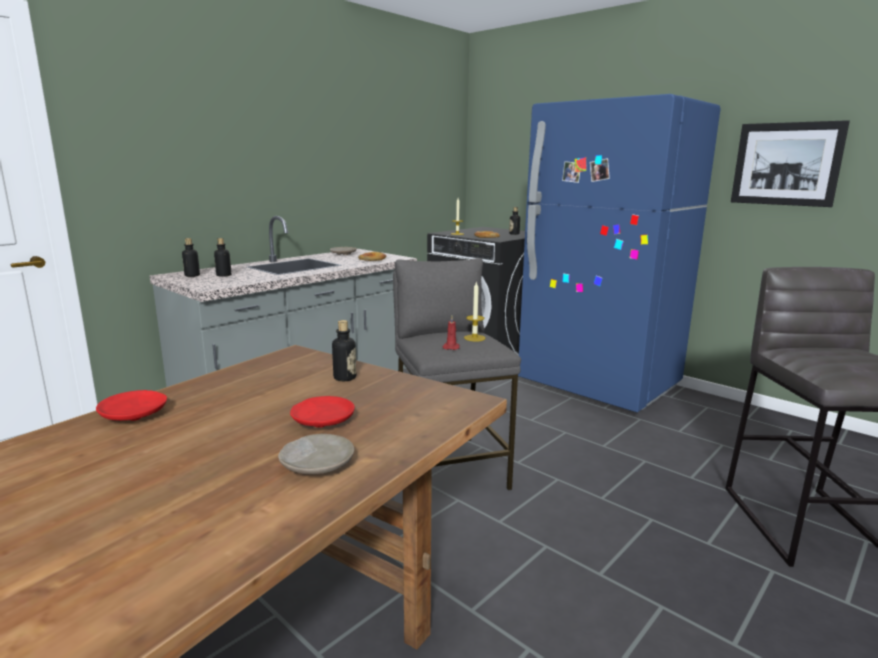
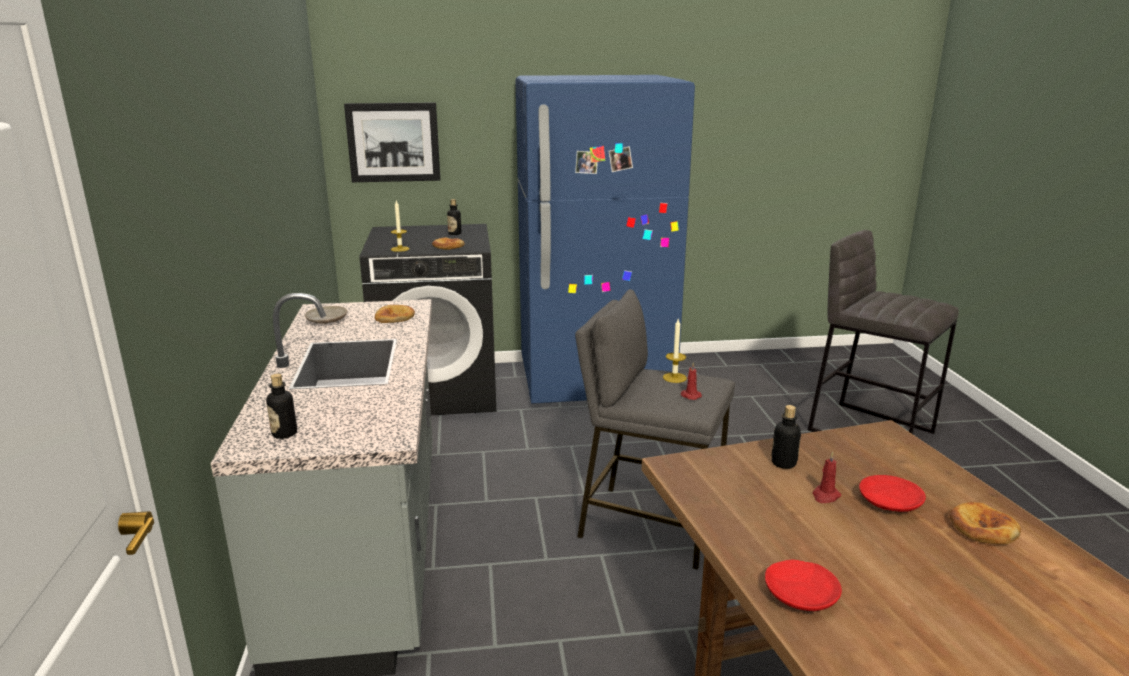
camera: 50 degrees left, 5 degrees up
(224, 275) = (326, 413): bottle -> none
(304, 398) = (825, 496): none -> red candle
(317, 464) = (982, 528): beige plate -> bread
(786, 164) = (719, 132): picture -> picture (393, 142)

